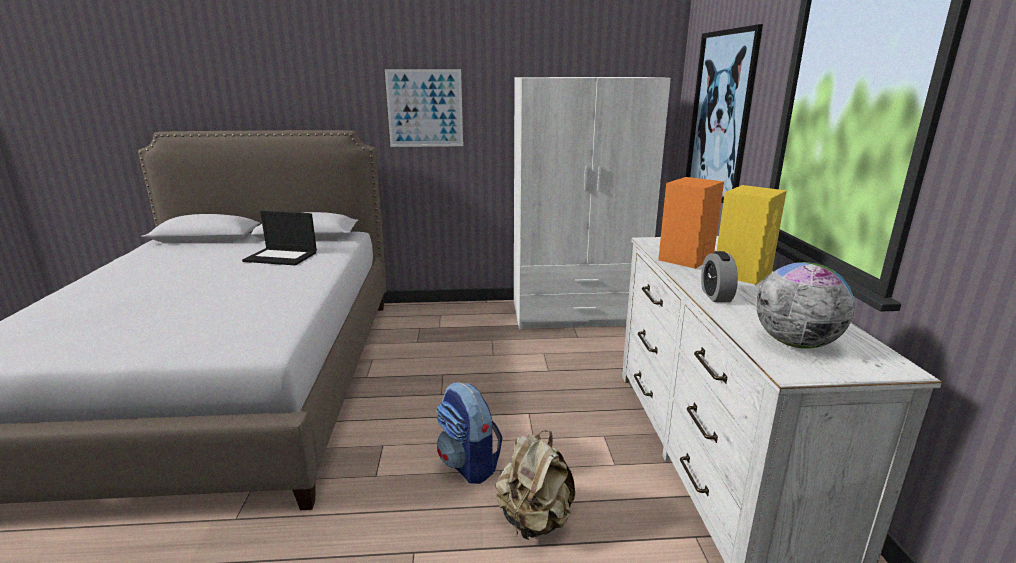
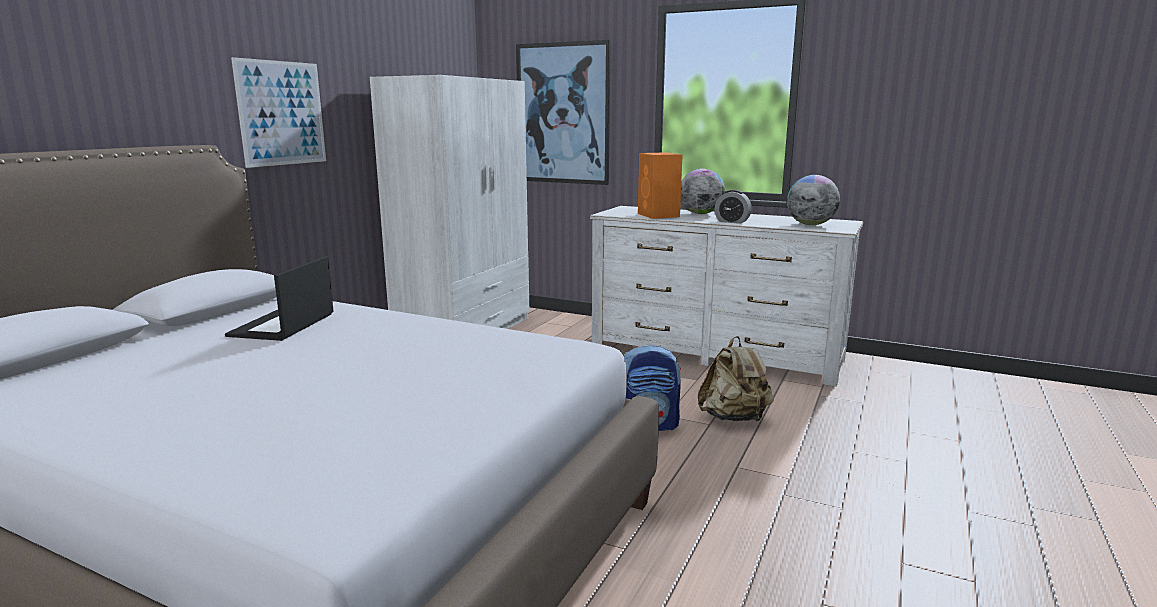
camera: 60 degrees left, 5 degrees down
(282, 257) = (283, 325): laptop -> laptop turned 150 degrees clockwise
(743, 273) = (700, 213): yellow speaker -> globe

